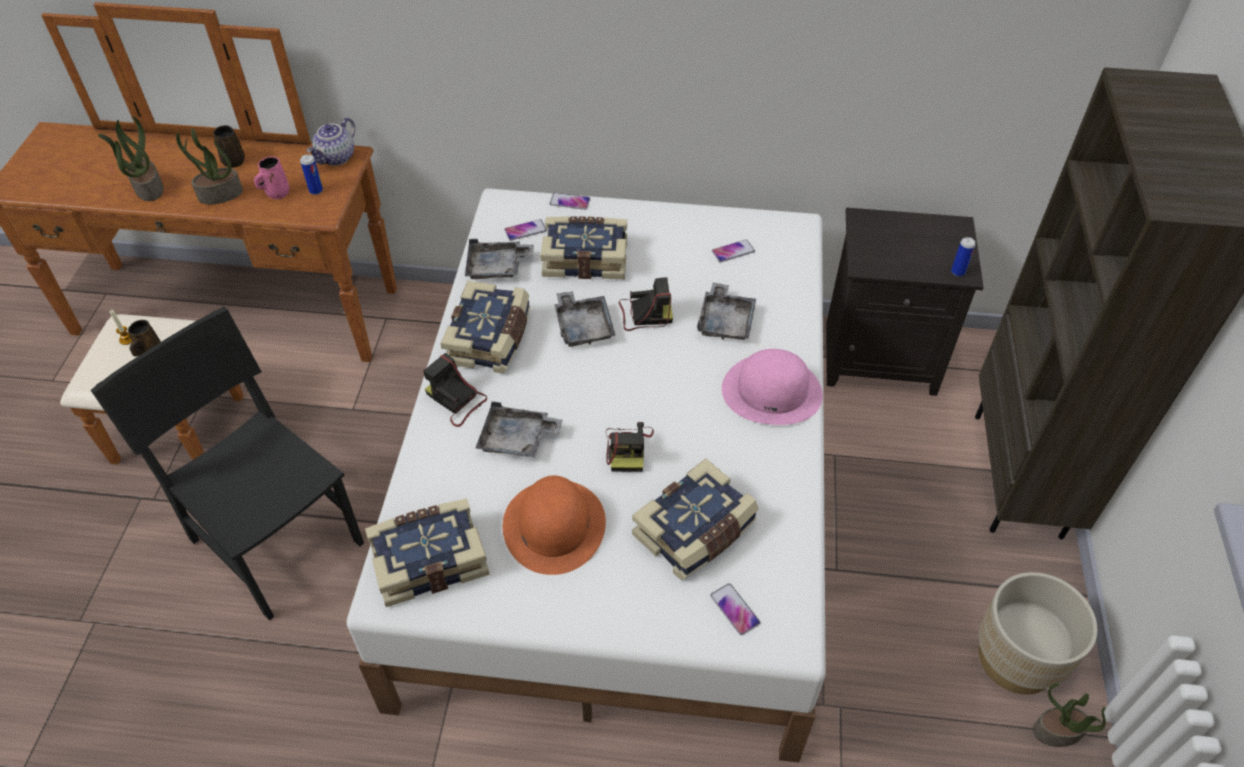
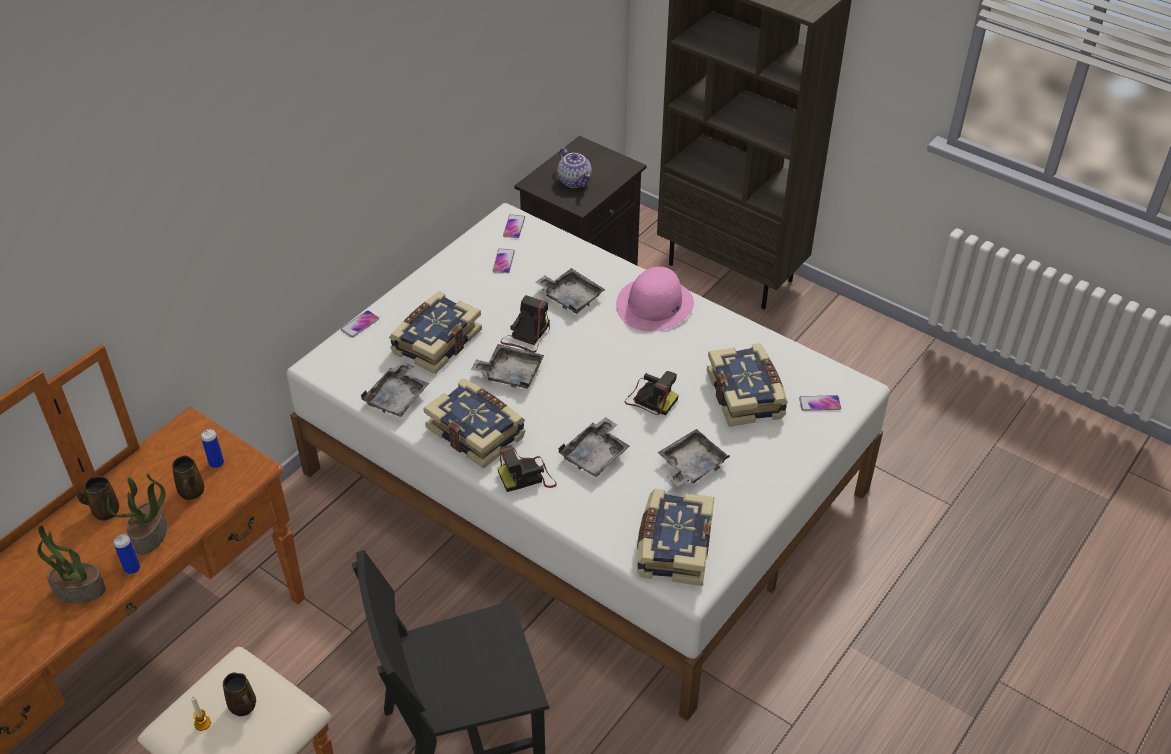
camera: 60 degrees left, 5 degrees down
(276, 193) = (191, 492): pink mug -> brown mug
(337, 158) = (182, 434): teapot -> teapot (575, 181)
(525, 230) = (369, 364): phone -> phone (514, 227)
(554, 525) = (691, 465): orange hat -> grey tray
(957, 272) = (624, 168): can -> can (132, 568)
(1016, 658) = (860, 349): beige planter -> none
(1057, 732) = (917, 359): potted plant -> none

